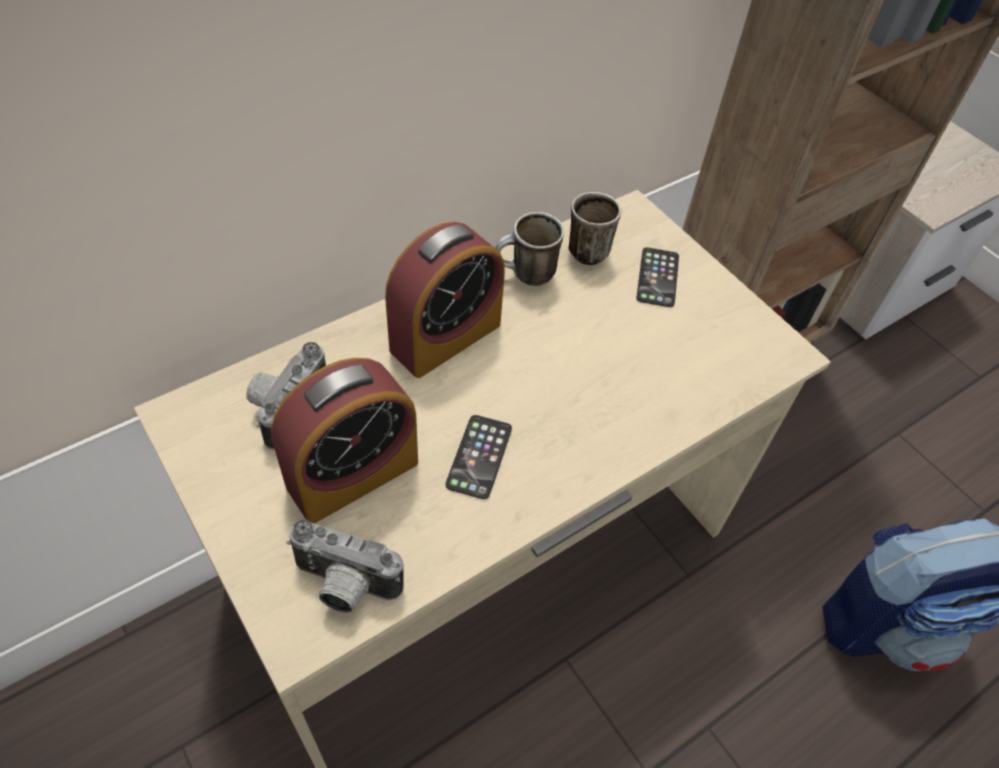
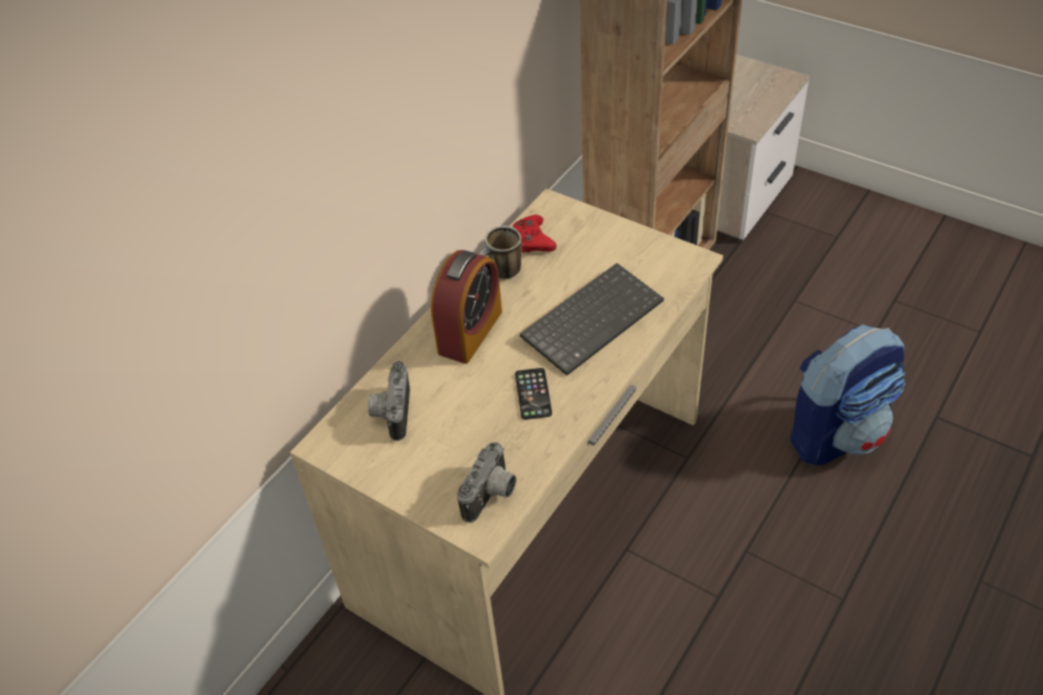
camera: 15 degrees left, 5 degrees down
(343, 586) = (492, 496): camera -> camera turned 60 degrees counterclockwise
(353, 474) = (459, 434): alarm clock -> none
(588, 248) = (533, 240): mug -> red game controller
(611, 380) = (592, 318): none -> keyboard
(657, 277) = (589, 242): phone -> none

